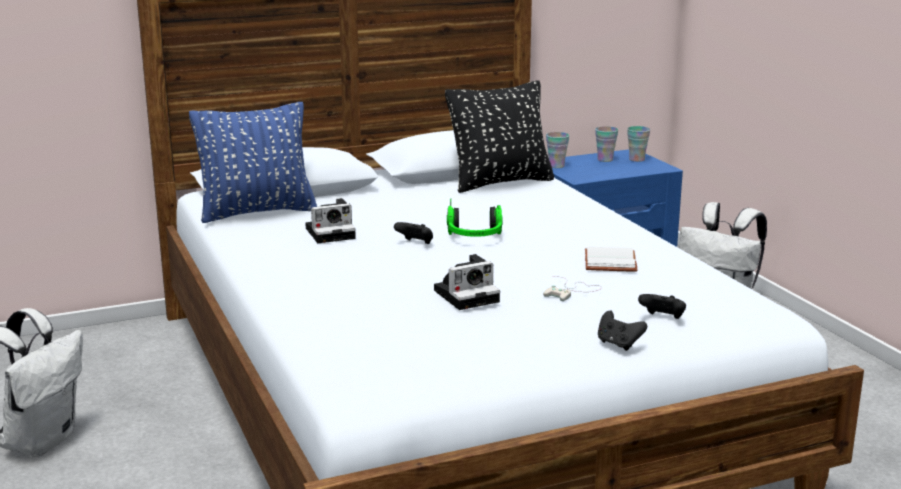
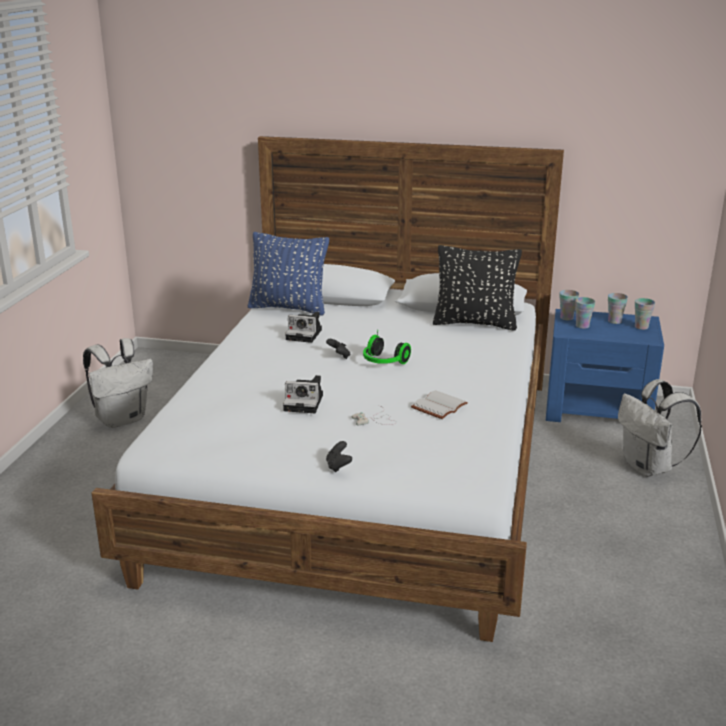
camera: 35 degrees right, 5 degrees up
(583, 170) = (582, 326): none -> cup
(662, 319) = (395, 459): black game controller -> none

